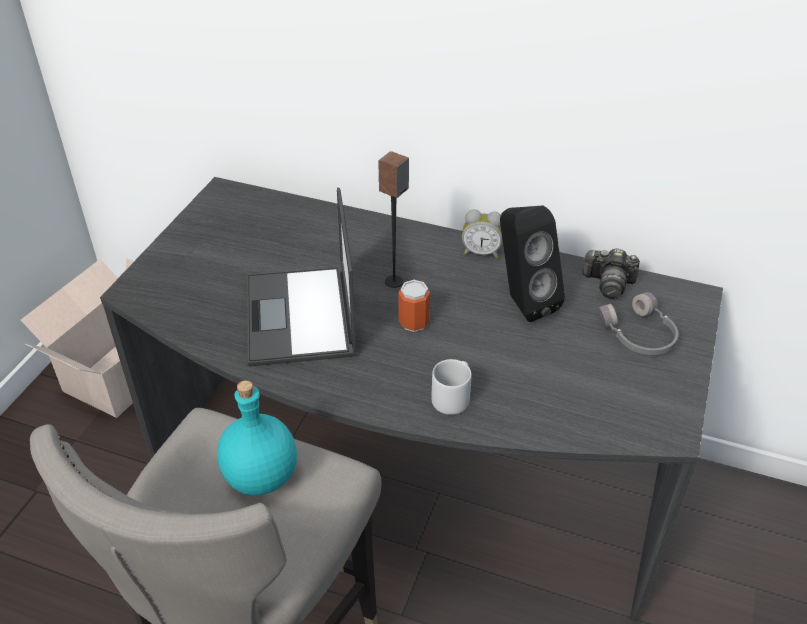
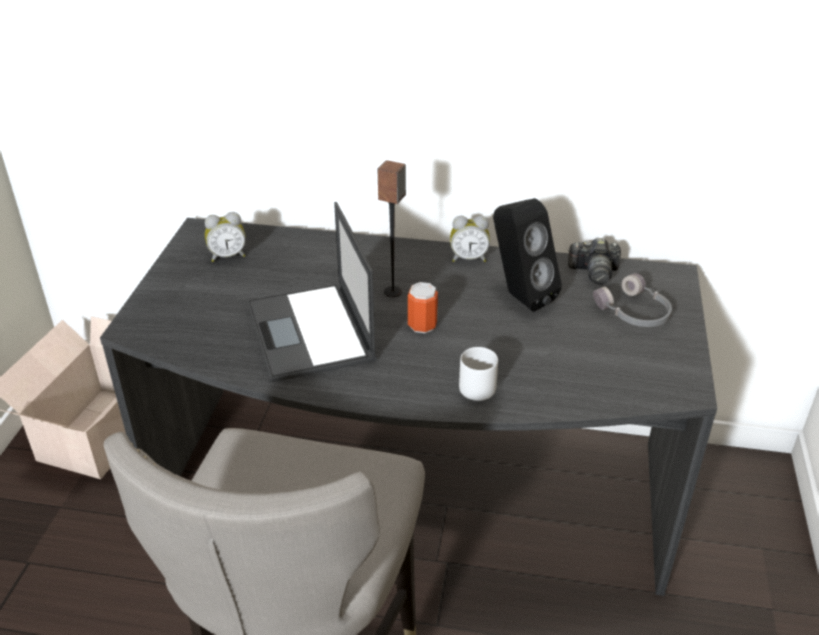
camera: 10 degrees left, 5 degrees down
(242, 223) = (227, 256): none -> alarm clock
(259, 477) = (309, 480): turquoise bottle -> none

